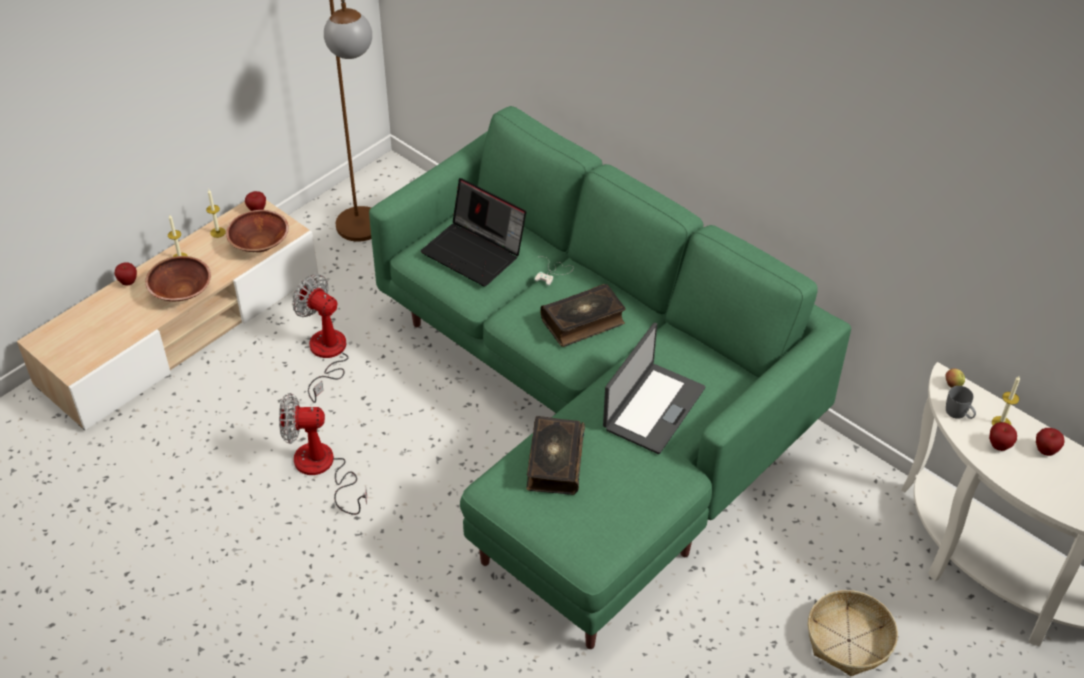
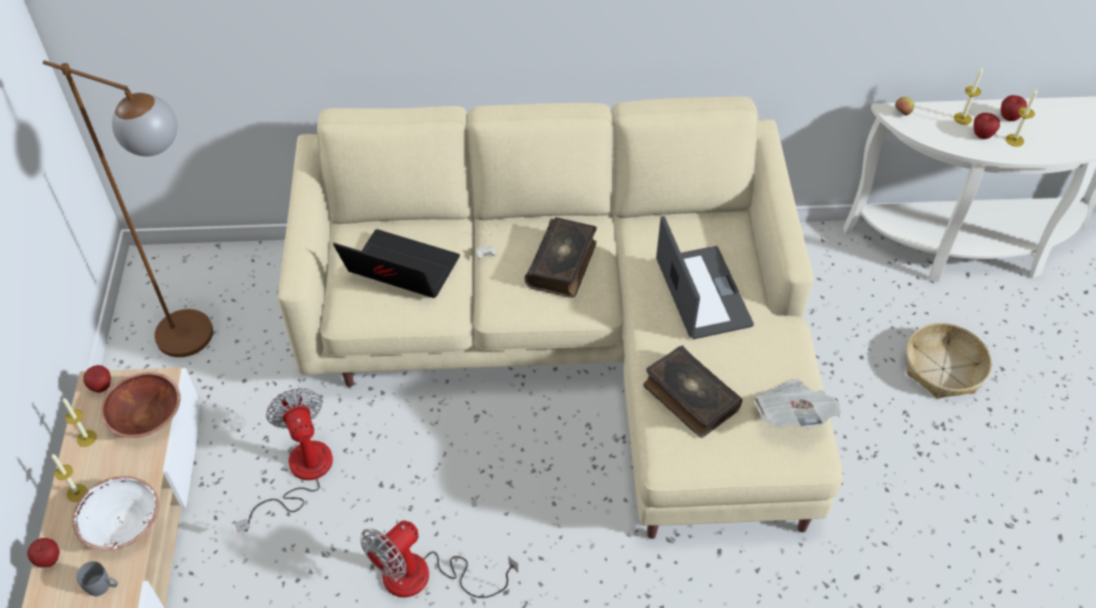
camera: 45 degrees left, 5 degrees up
(181, 292) = (122, 524): brown bowl -> white bowl
(326, 355) = (300, 474): fan -> fan turned 75 degrees clockwise
(475, 252) = (399, 271): laptop -> laptop turned 150 degrees counterclockwise
(591, 412) = (578, 344): green sofa -> beige sofa
(607, 527) = (792, 416): none -> newspaper
(959, 414) = (932, 131): grey mug -> grey mug (103, 586)
(1024, 468) = (1014, 140): none -> candle

